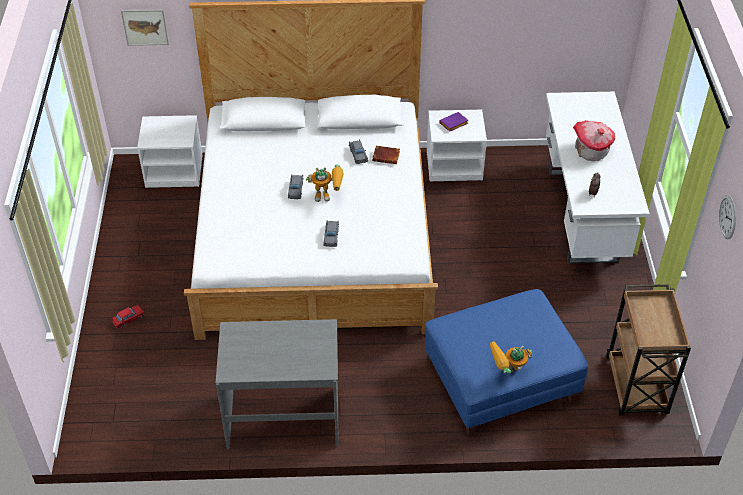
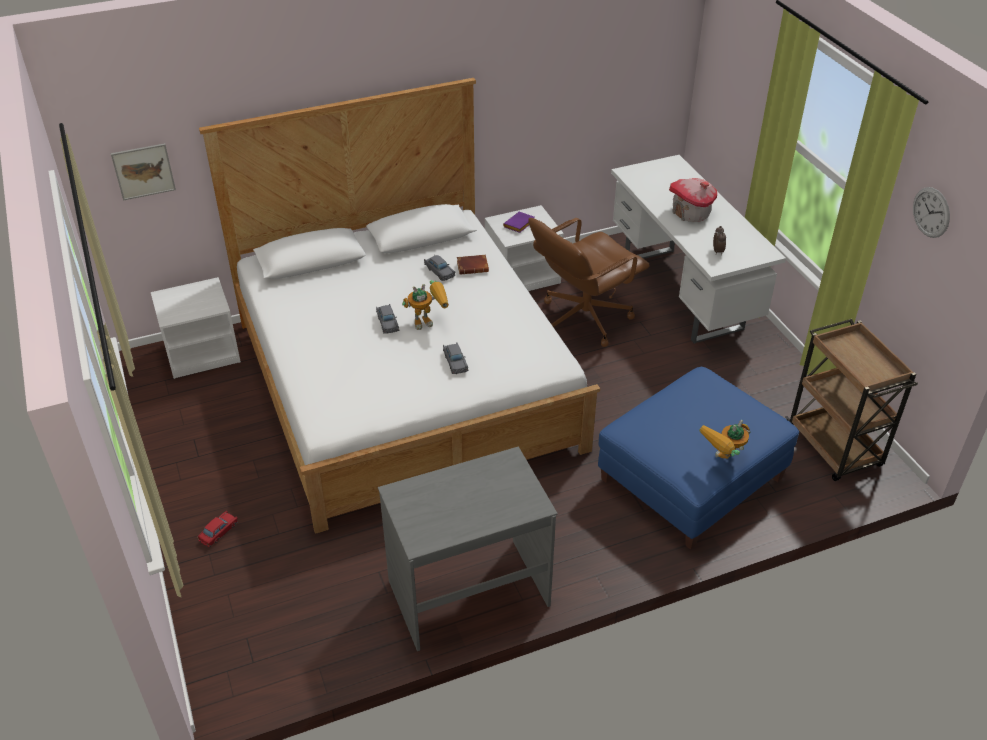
camera: 20 degrees left, 5 degrees down
(485, 217) = (583, 318): none -> brown office chair

